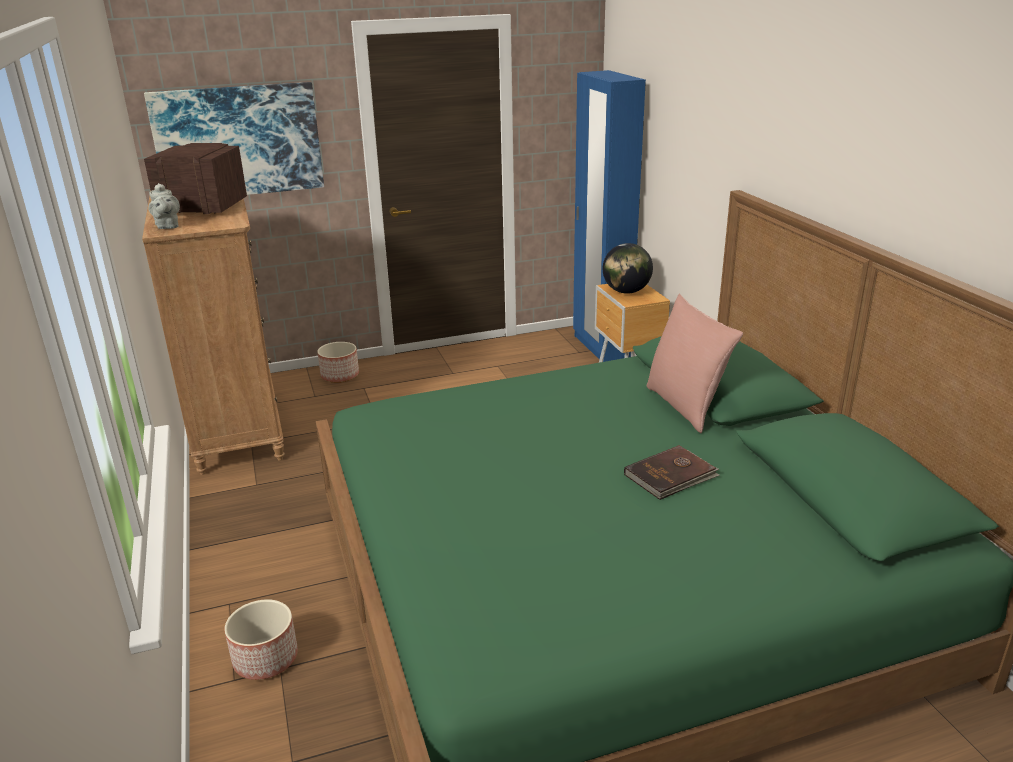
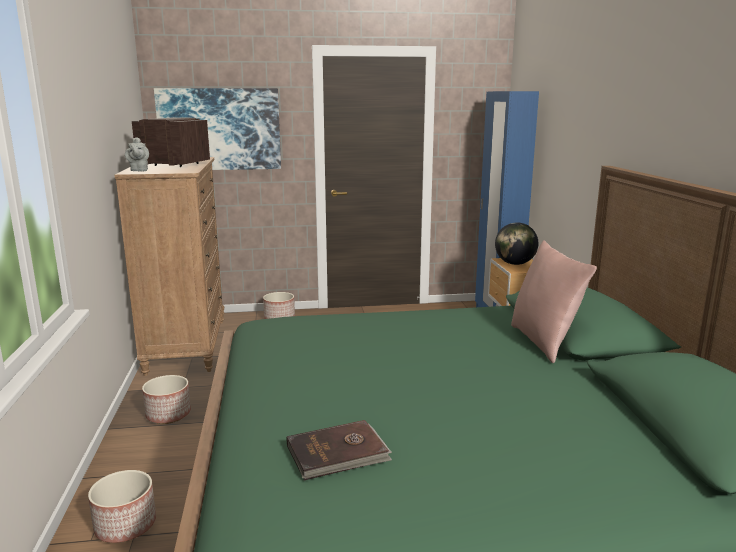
camera: 10 degrees right, 10 degrees down
(256, 522) = (169, 415): none -> planter
(671, 476) = (514, 394): brown book -> brown book (338, 454)

